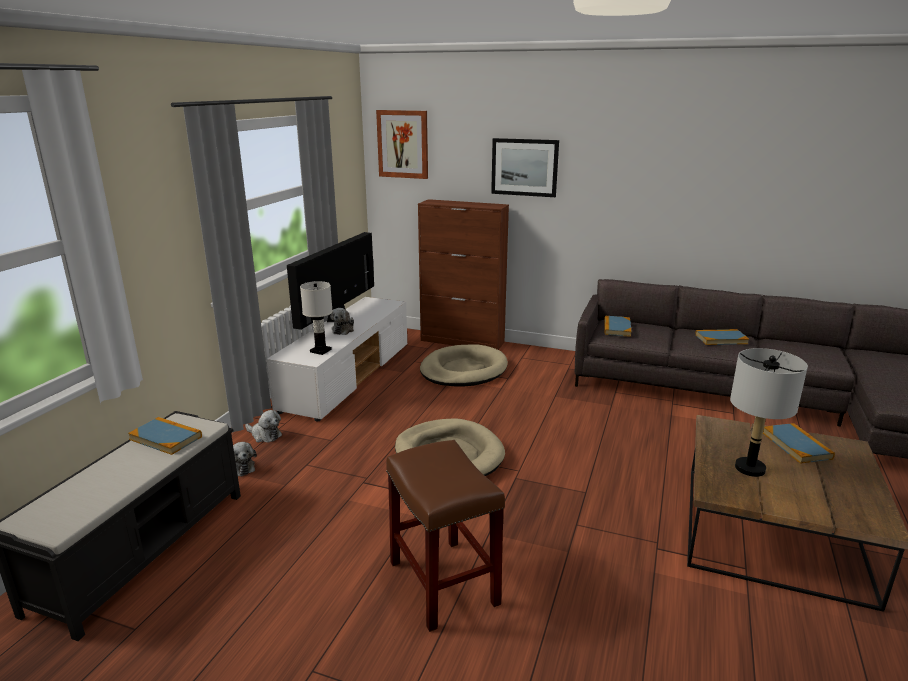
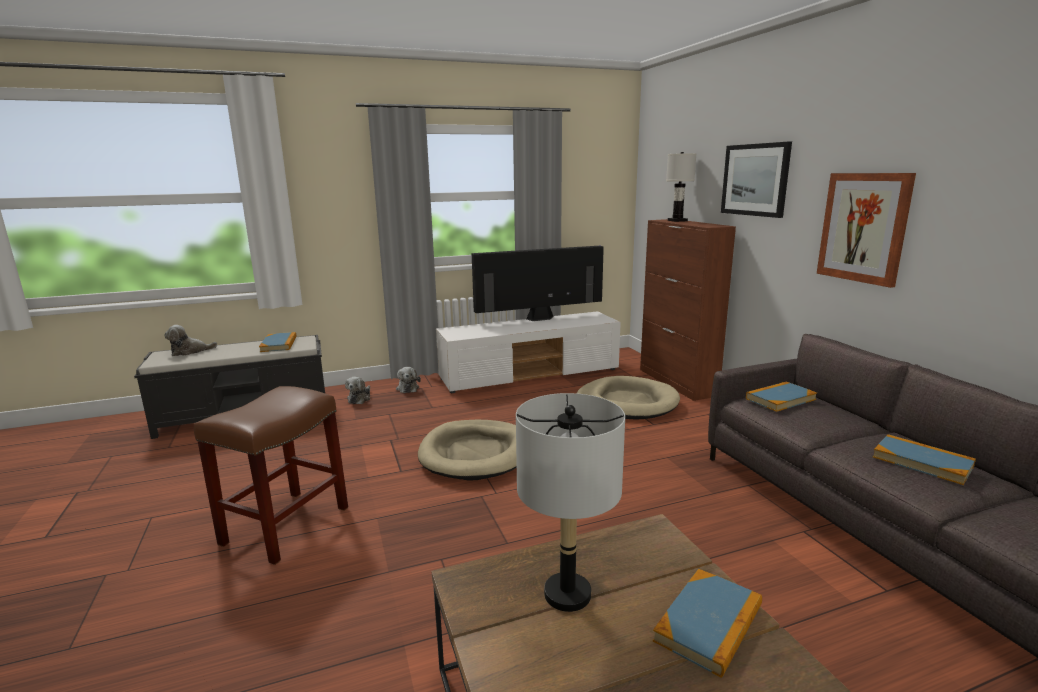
camera: 50 degrees right, 5 degrees down
(320, 350) = (475, 333): white table lamp -> white table lamp (677, 220)
(343, 329) = (523, 326): plush toy -> plush toy (189, 351)
(403, 144) = (661, 160): picture -> picture (863, 227)

